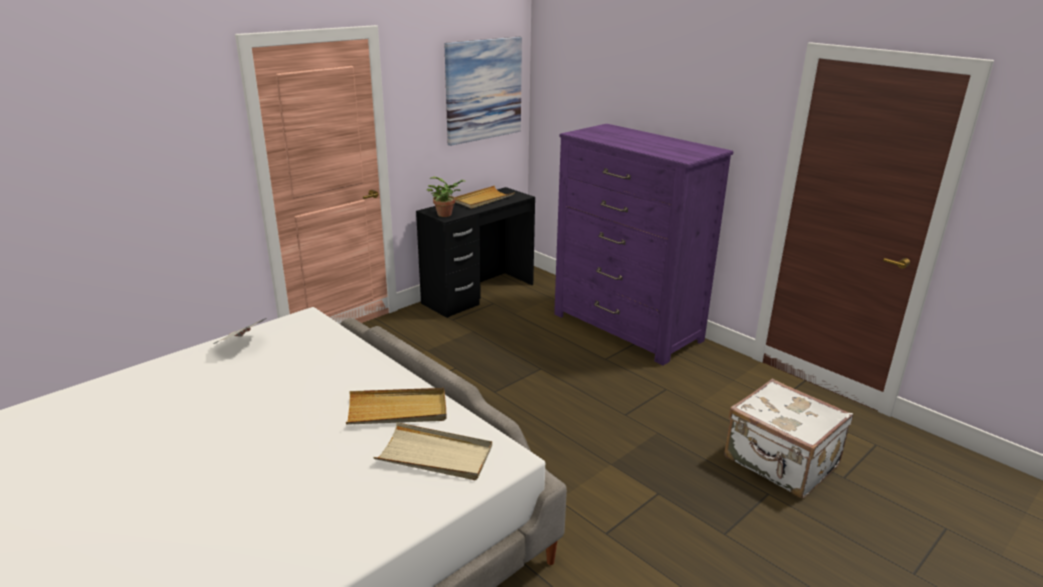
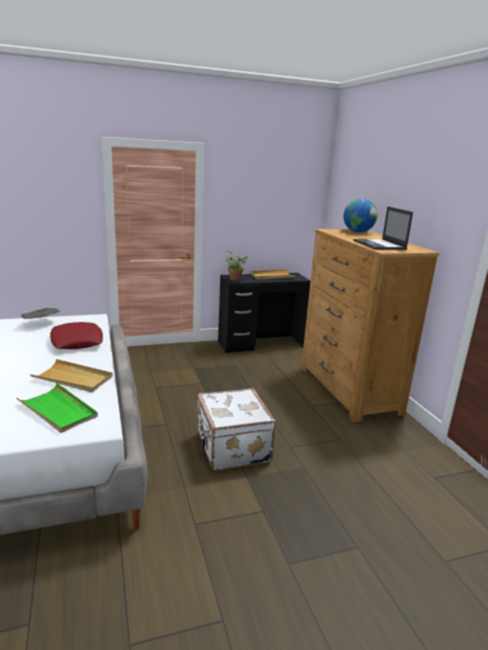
camera: 25 degrees right, 5 degrees down
(330, 358) = (77, 341): none -> red pillow
(435, 455) = (58, 410): beige tray -> green tray
(483, 90) = (286, 199): picture -> none
(612, 131) = (358, 232): none -> globe
(626, 327) = (348, 390): purple dresser -> brown dresser
(666, 150) = (379, 245): none -> laptop
(780, 463) = (391, 527): white suitcase -> white suitcase (231, 448)

